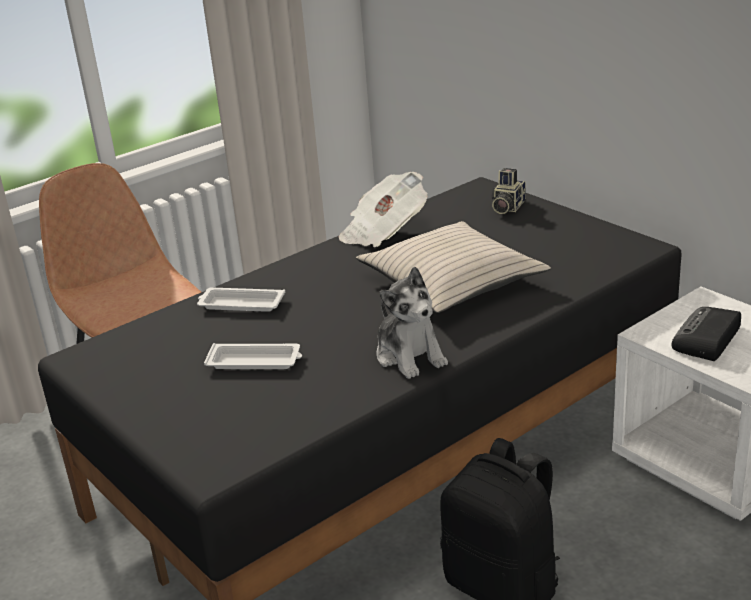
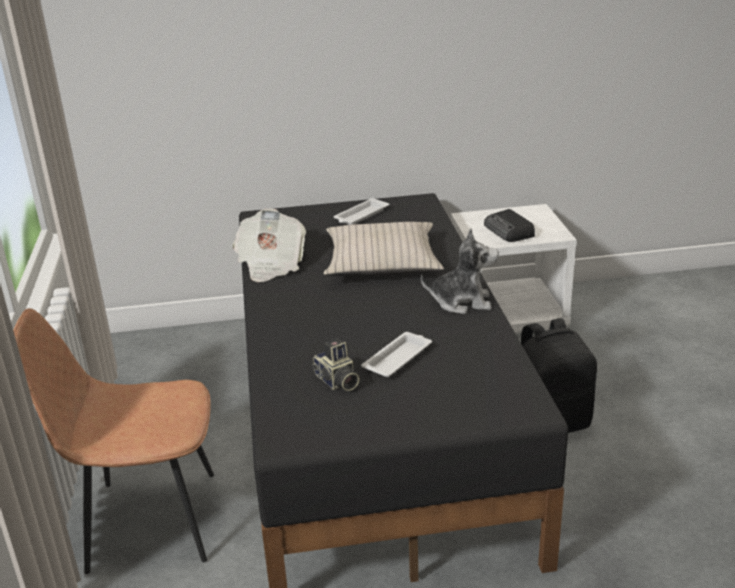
camera: 60 degrees left, 0 degrees up
(240, 304) = (299, 345): white tray -> white tray (360, 216)
(506, 207) = (304, 217): camera -> camera (336, 381)

